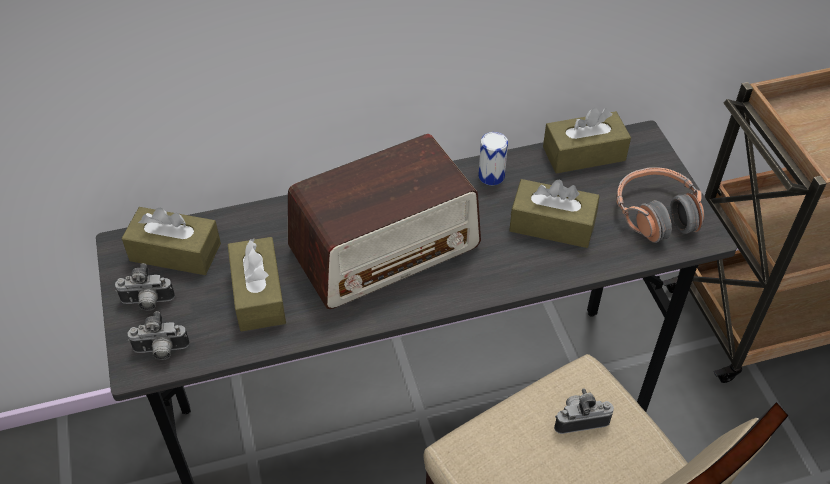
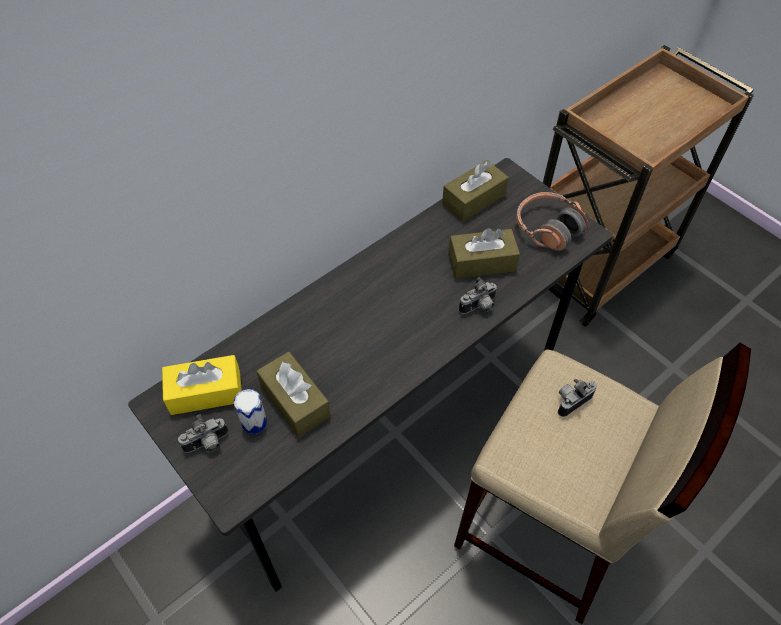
camera: 25 degrees left, 5 degrees up
(161, 351) = (243, 480): camera -> camera (479, 307)
(175, 252) = (206, 392): brown tissue box -> yellow tissue box
(385, 247) = (371, 325): radio -> none
(491, 176) = (417, 240): can -> can (254, 422)

